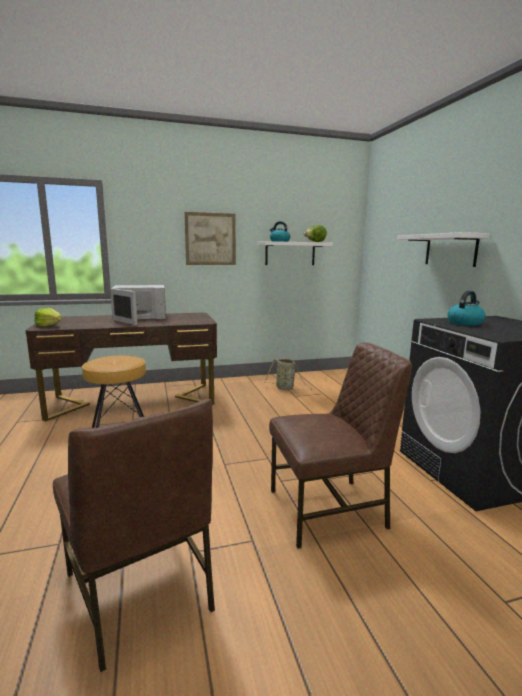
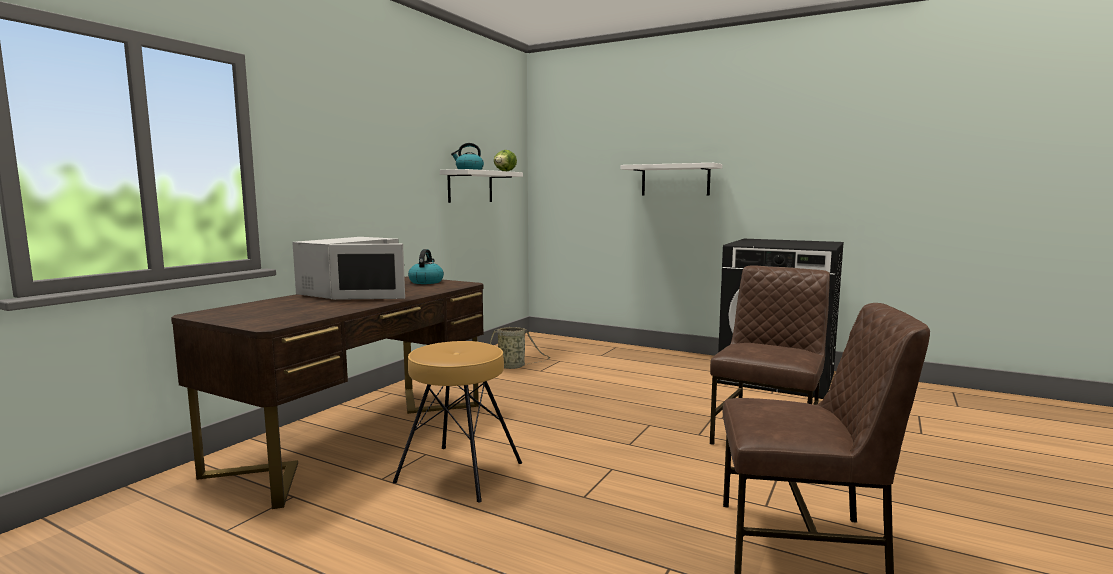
camera: 45 degrees left, 5 degrees down
(49, 325) = (264, 321): lettuce -> none
(210, 239) = (390, 164): picture -> none
(465, 323) = (761, 243): kettle -> kettle (426, 282)

